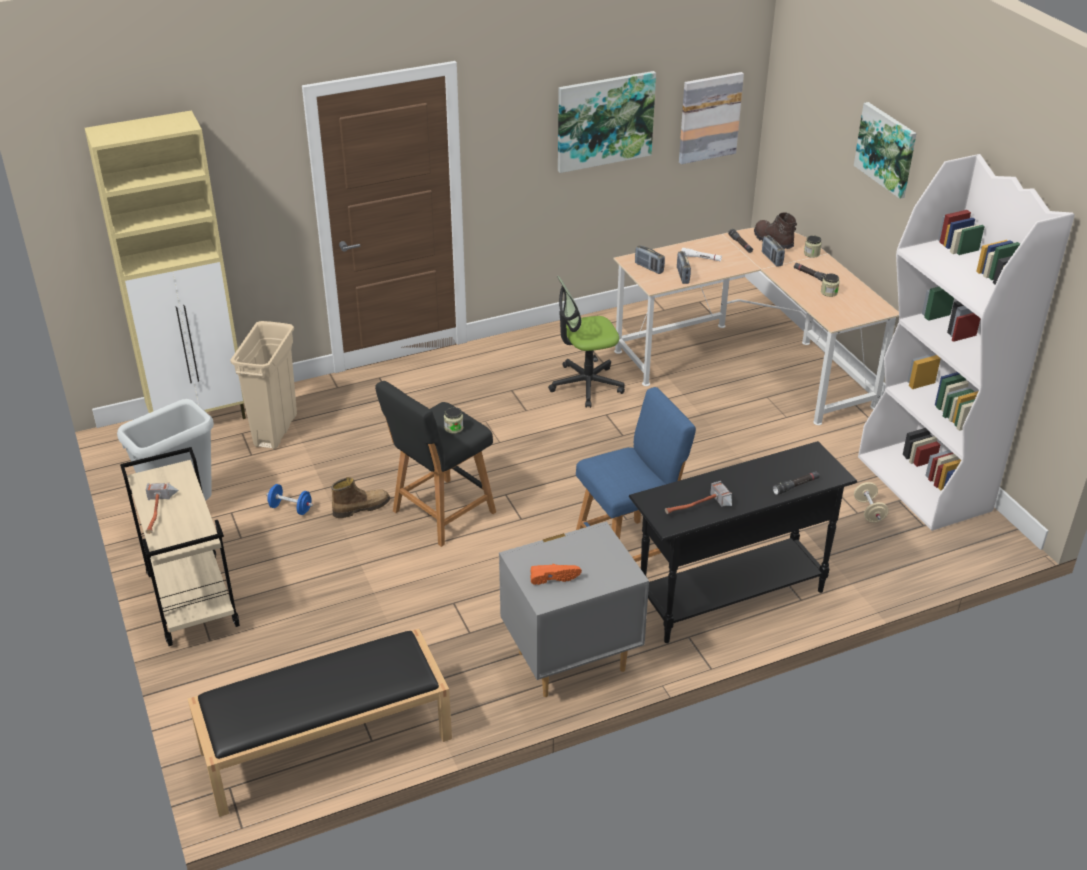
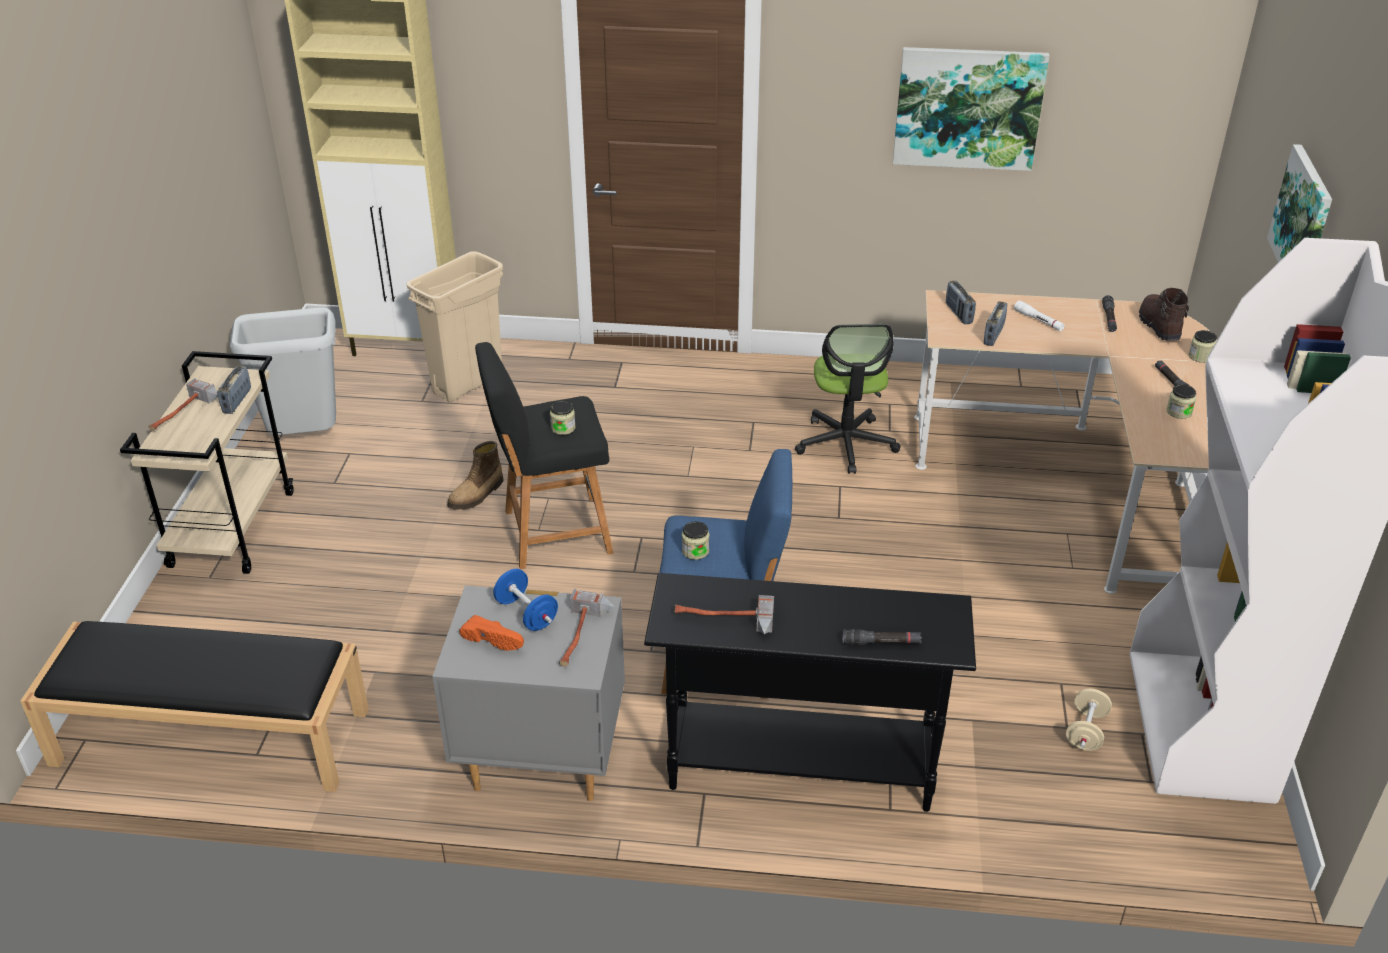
camera: 30 degrees right, 0 degrees up
(290, 508) = (408, 470): blue dumbbell -> blue dumbbell (527, 614)
(361, 507) = (477, 495): boot -> boot turned 120 degrees clockwise
(586, 385) = (846, 444): office chair -> office chair turned 105 degrees counterclockwise
(608, 554) = (583, 638): none -> hammer
(619, 477) = (695, 551): none -> jar
(709, 117) = (1131, 138): picture -> none
(772, 259) = (1135, 348): radio -> radio (237, 401)

